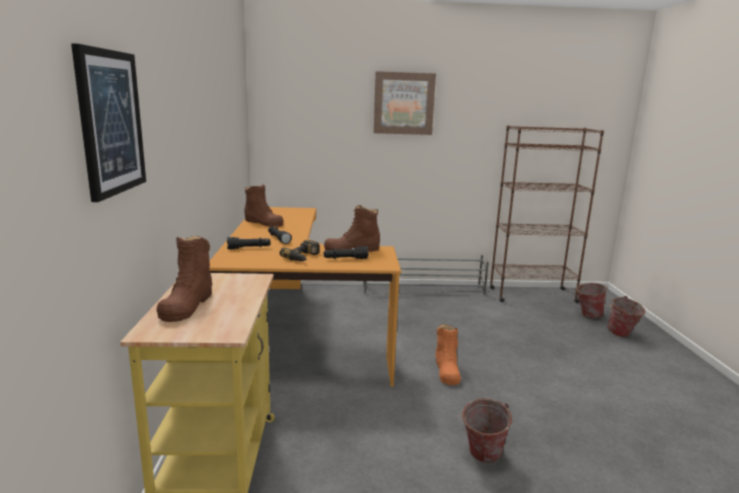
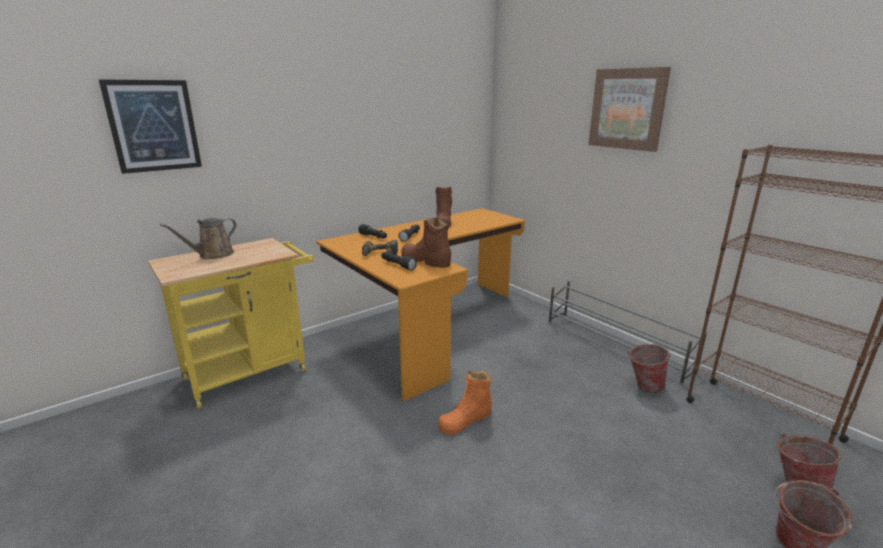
camera: 55 degrees right, 5 degrees up
(187, 305) = (213, 255): brown boot -> brown watering can
(481, 456) = (337, 491): bucket -> bucket (643, 386)

